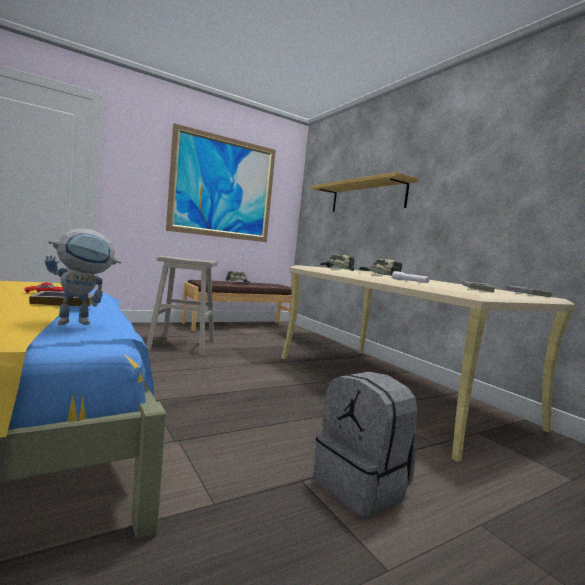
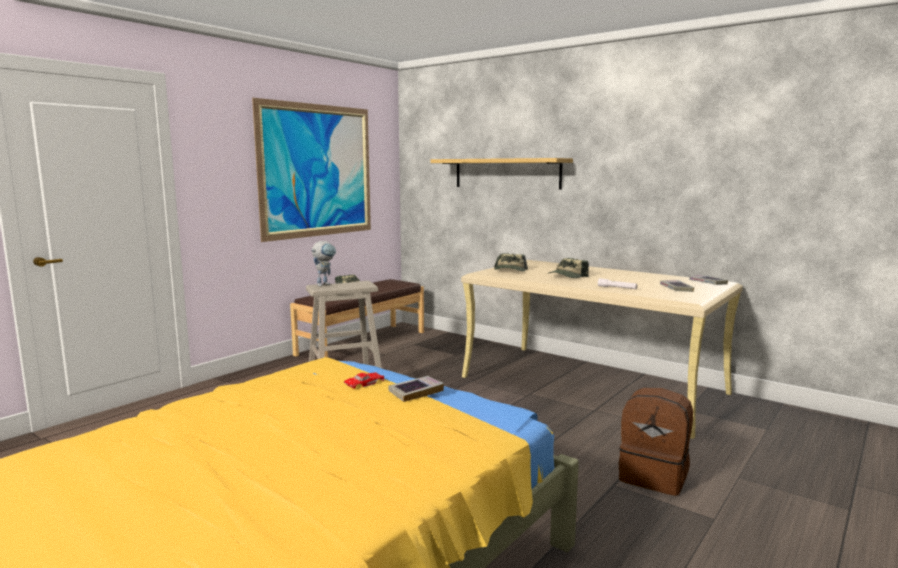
camera: 20 degrees left, 5 degrees up
(83, 322) = (488, 409): toy robot -> toy robot (325, 284)
(362, 487) = (654, 476): grey backpack -> brown backpack

